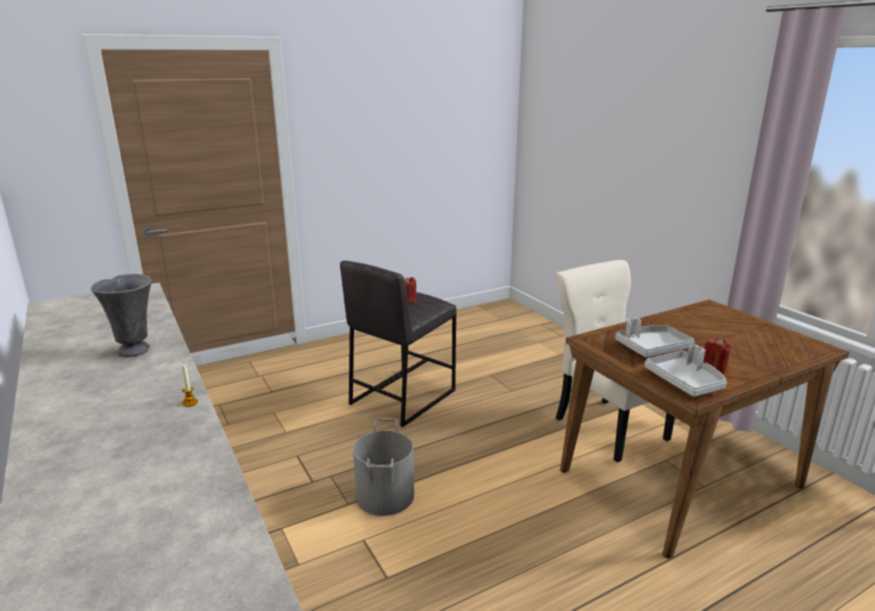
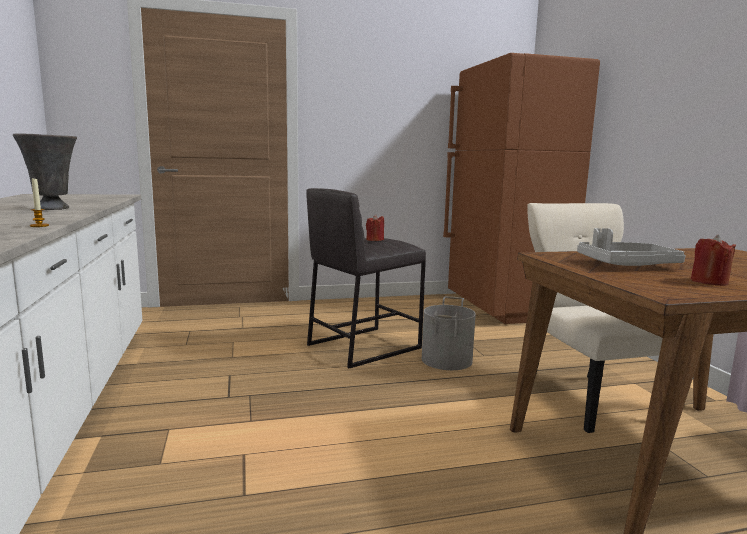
camera: 15 degrees right, 10 degrees down
(384, 495) = (292, 420): grey bucket -> grey bucket (446, 360)
(509, 325) = (504, 308): none -> brown fridge
(685, 381) = (660, 285): grey tray -> none

